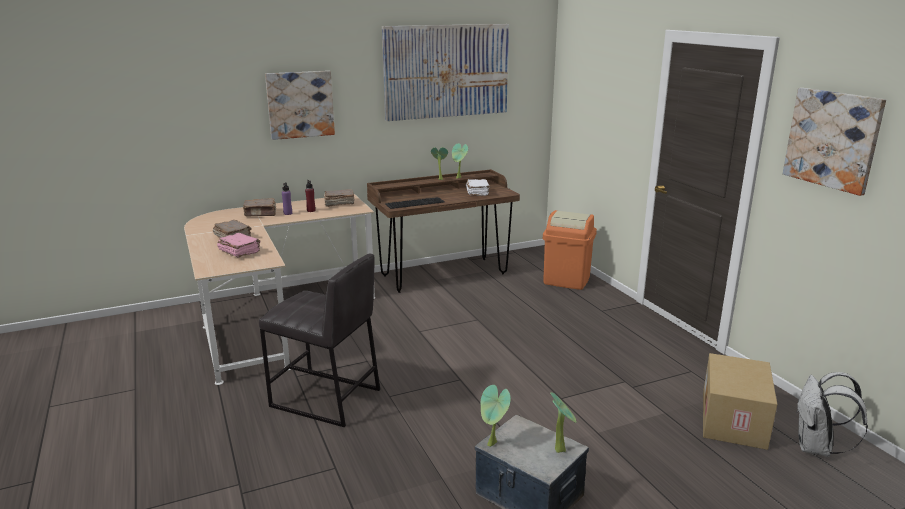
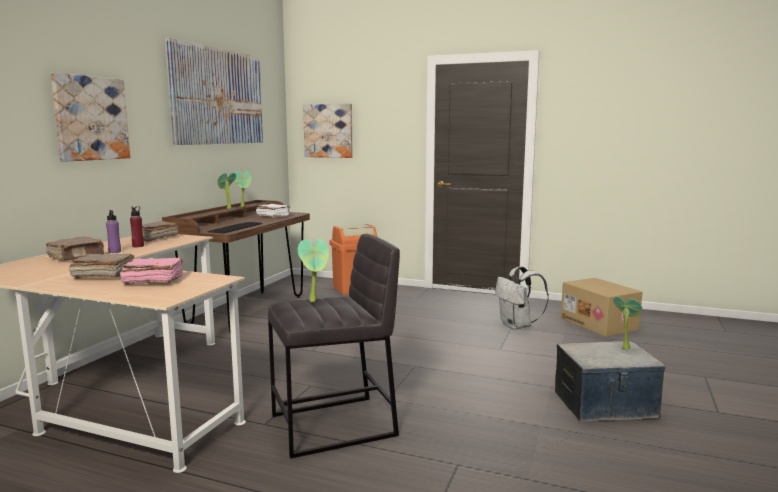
camera: 45 degrees left, 10 degrees down
(493, 445) = (590, 363): potted plant -> potted plant (315, 300)
(816, 448) = (651, 321): white backpack -> white backpack (517, 326)
(832, 139) = (597, 113): picture -> picture (328, 131)

